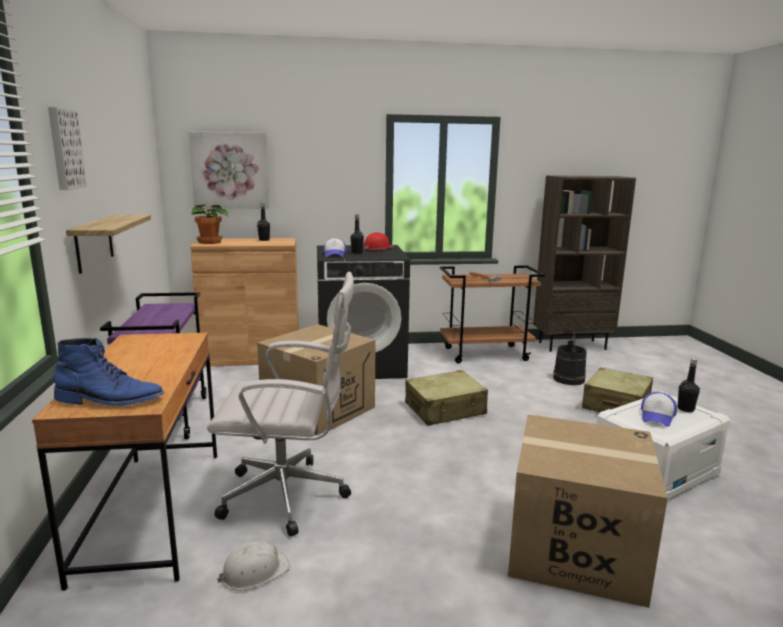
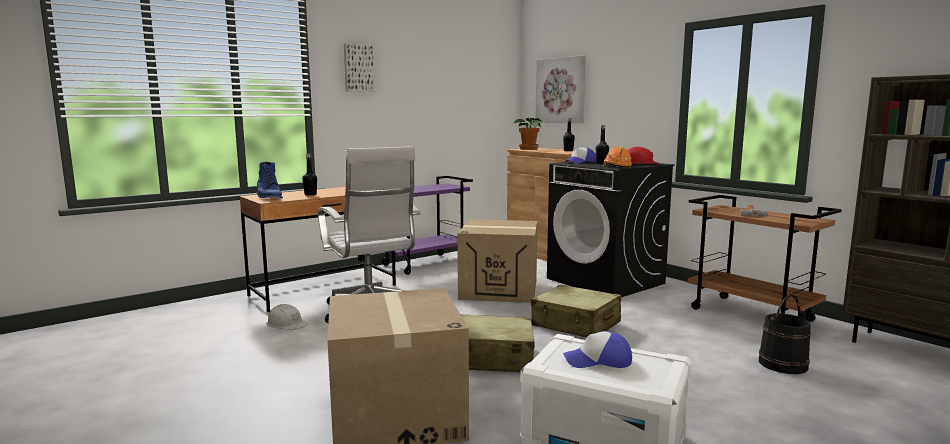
camera: 60 degrees right, 5 degrees down
(94, 243) = (385, 129): shelf -> none
(387, 255) = (616, 166): none -> orange hard hat
(616, 405) = (761, 401): beige suitcase -> beige suitcase (490, 358)
(685, 409) = (649, 373): black bottle -> black bottle (310, 195)

